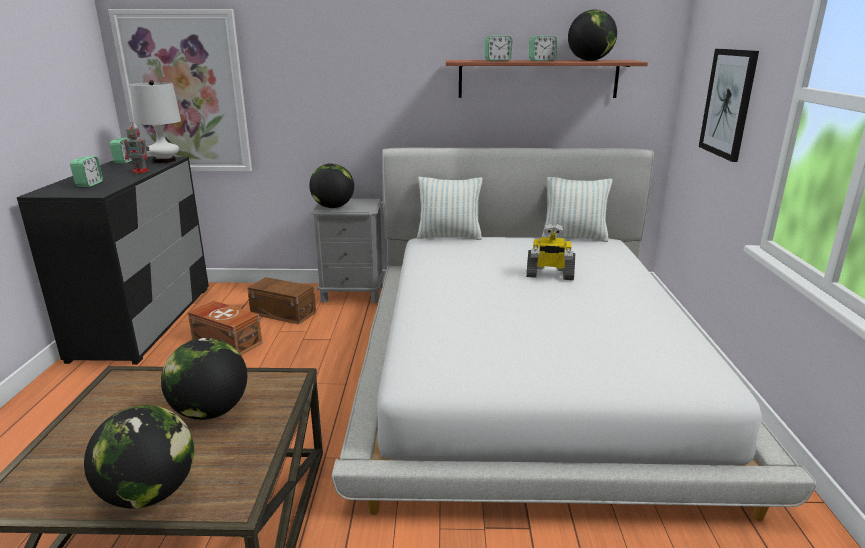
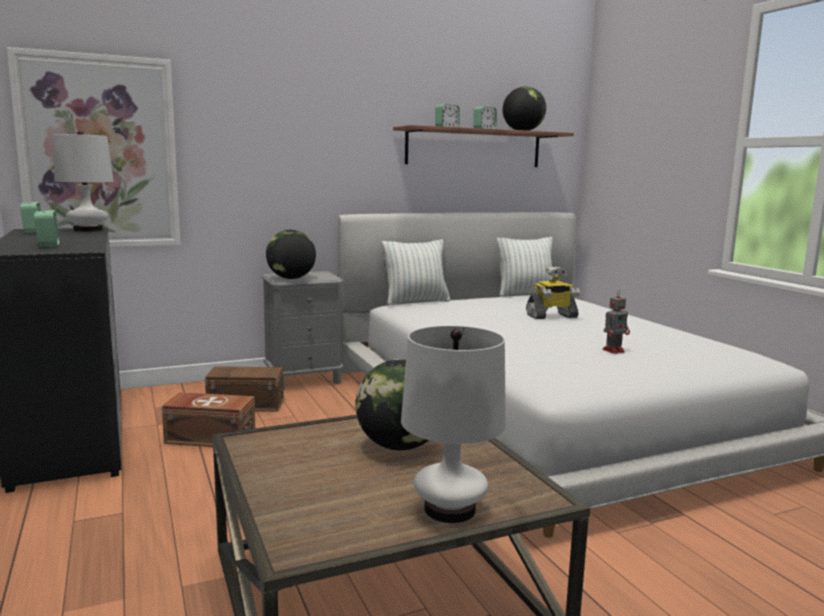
camera: 25 degrees left, 10 degrees down
(141, 171) = (86, 236): toy robot -> toy robot (614, 350)
(149, 494) = (449, 509): globe -> white table lamp
(728, 103) = (654, 162): picture -> none

